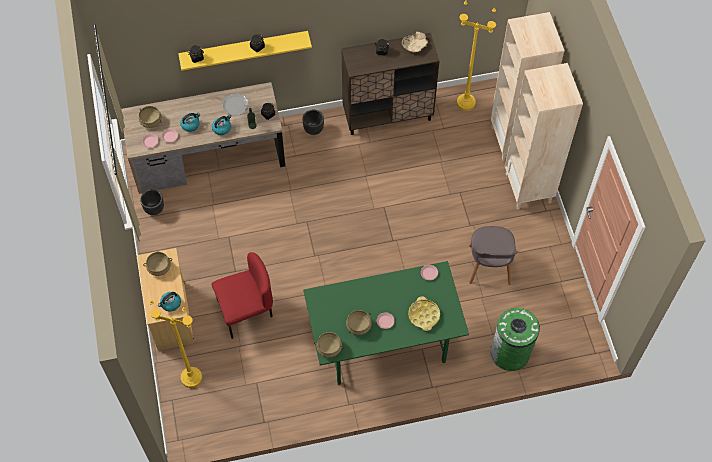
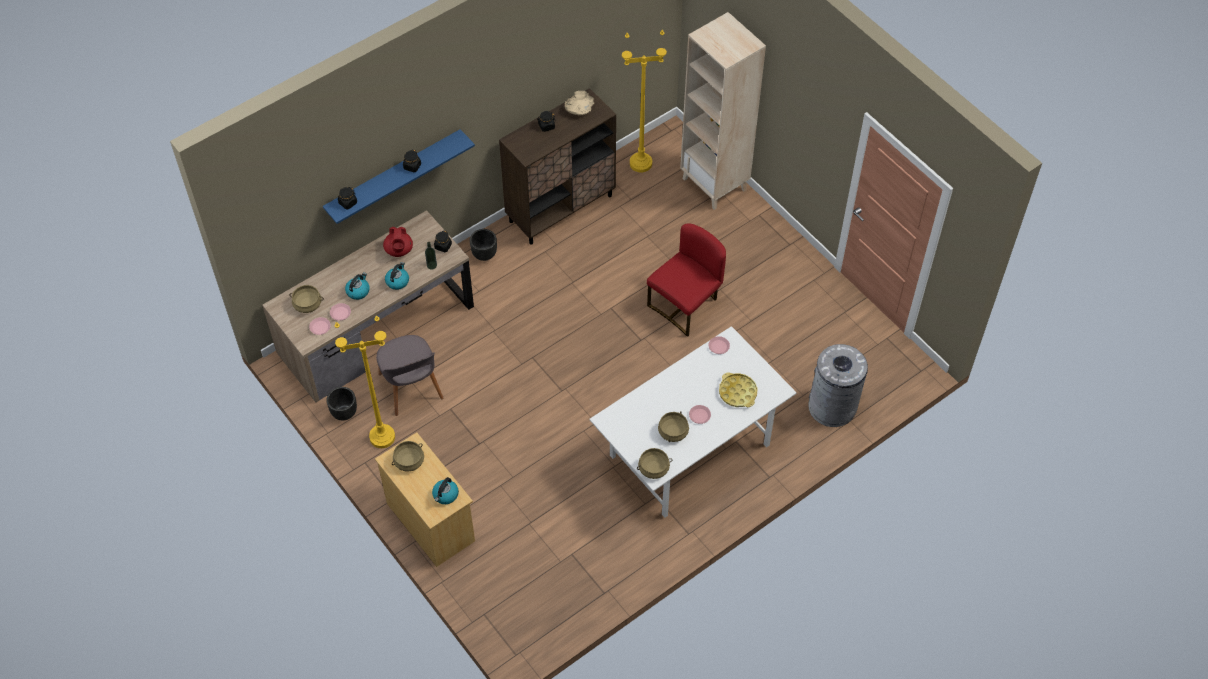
camera: 25 degrees left, 5 degrees down
(191, 378) = (493, 580): yellow floor lamp -> yellow floor lamp (382, 437)
(235, 105) = (399, 250): plate -> red teapot
(244, 48) = (394, 175): yellow shelf -> blue shelf
(246, 311) = (516, 482): red chair -> red chair (685, 305)
(384, 340) = (689, 449): green dining table -> white dining table
(489, 266) = (761, 326): grey chair -> grey chair (411, 388)
(510, 353) = (832, 407): green trash can -> grey trash can
(528, 188) = (758, 228): beige bookcase -> none

